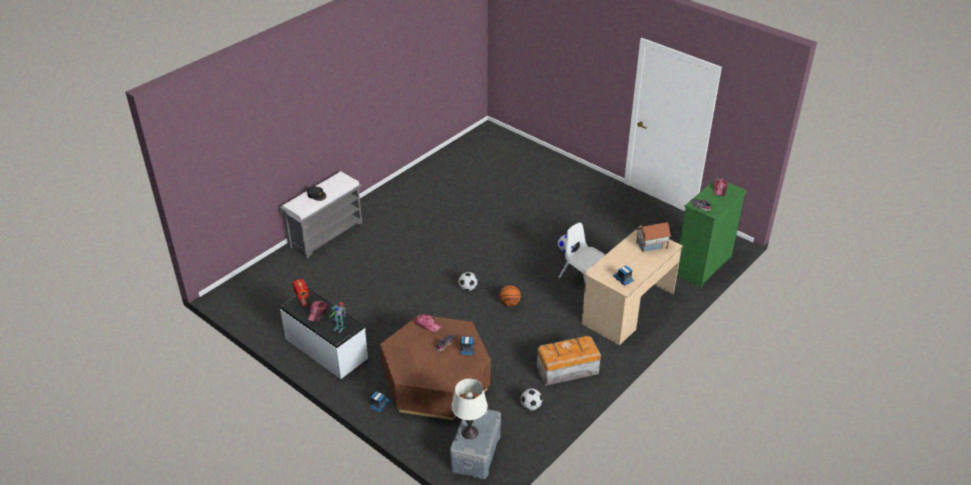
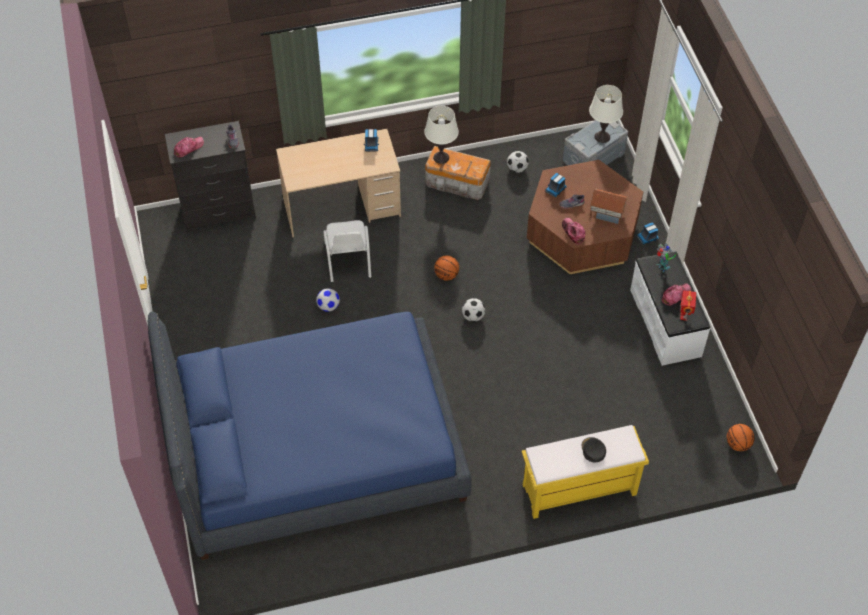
camera: 145 degrees left, 15 degrees up
(233, 300) = (738, 444): none -> basketball
(326, 234) = (578, 490): grey bench -> yellow bench
(495, 188) = (315, 449): none -> blue bed
(584, 346) = (441, 157): none -> white table lamp
(651, 246) = (304, 163): toy house -> toy house (606, 213)
(702, 266) = (219, 212): green dresser -> black dresser

